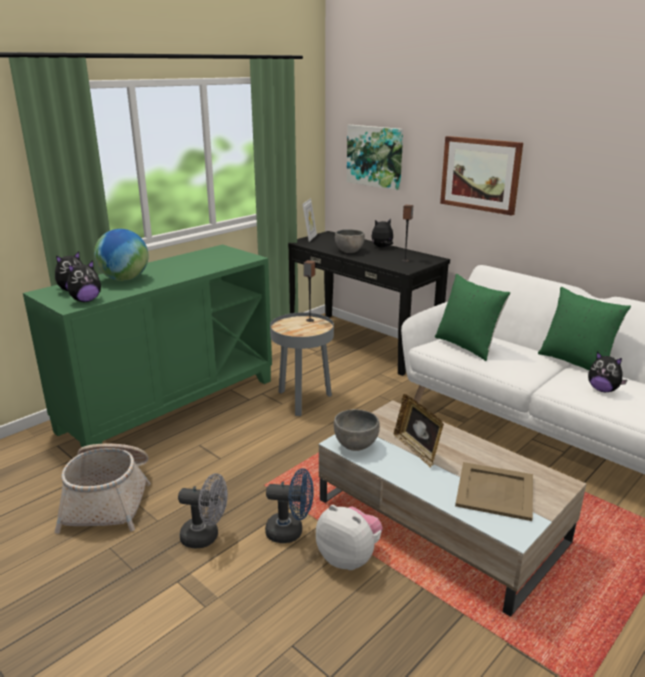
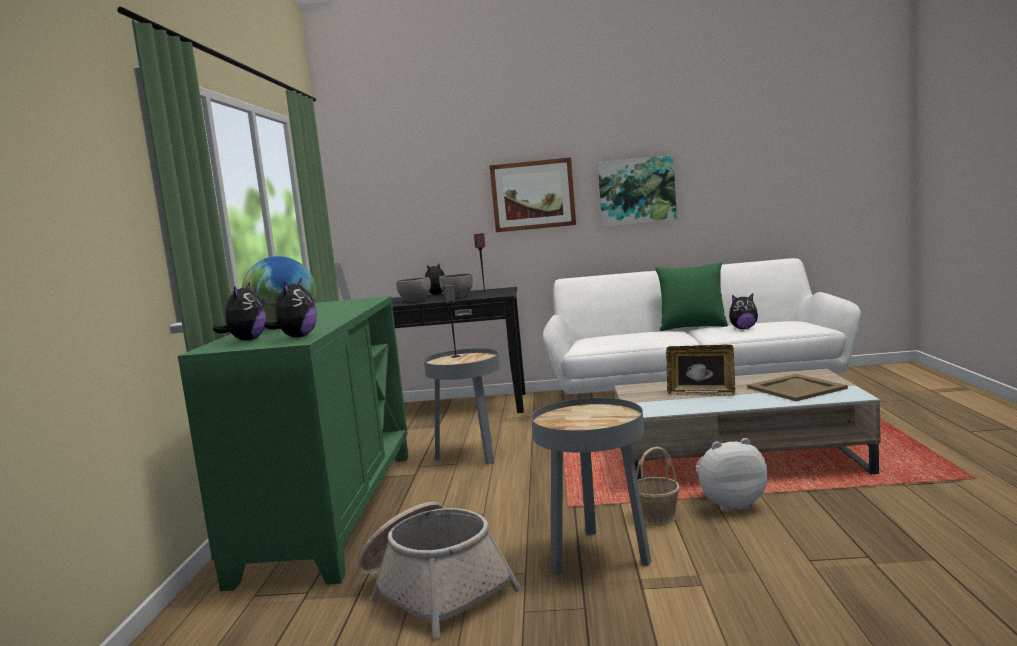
camera: 40 degrees left, 15 degrees down
(206, 536) = (597, 555): grey fan -> grey side table
(290, 531) = (656, 516): blue fan -> basket
(355, 445) = (656, 408): grey bowl -> grey bowl (457, 297)
(375, 156) = (402, 202): picture -> picture (636, 191)
(467, 346) = (606, 340): green pillow -> none

